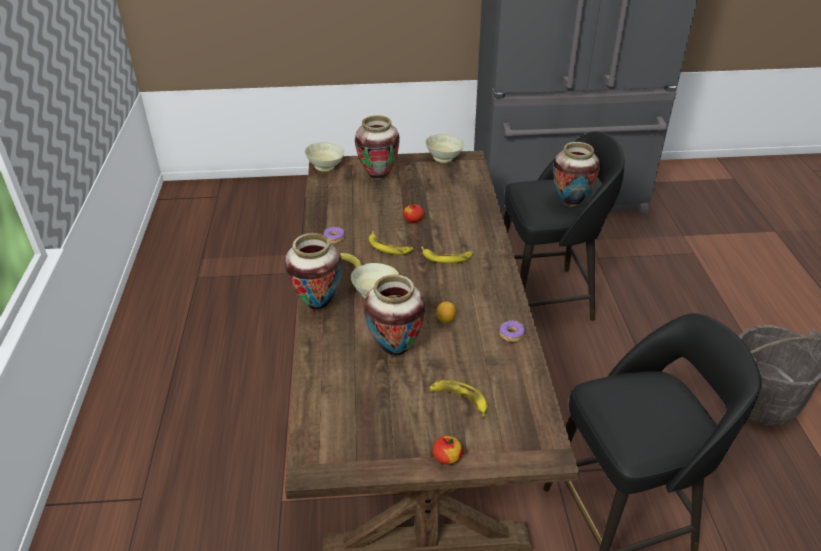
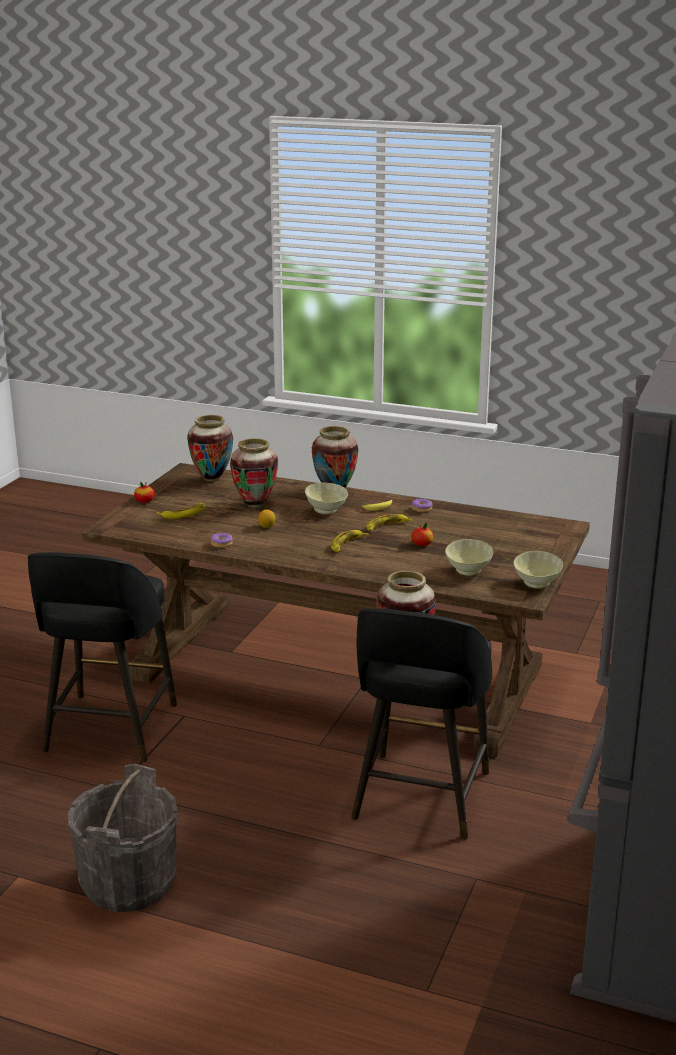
camera: 115 degrees right, 15 degrees down
(326, 167) = (559, 525): beige bowl -> beige bowl (467, 571)
(378, 176) = (520, 544): vase -> vase (212, 479)

